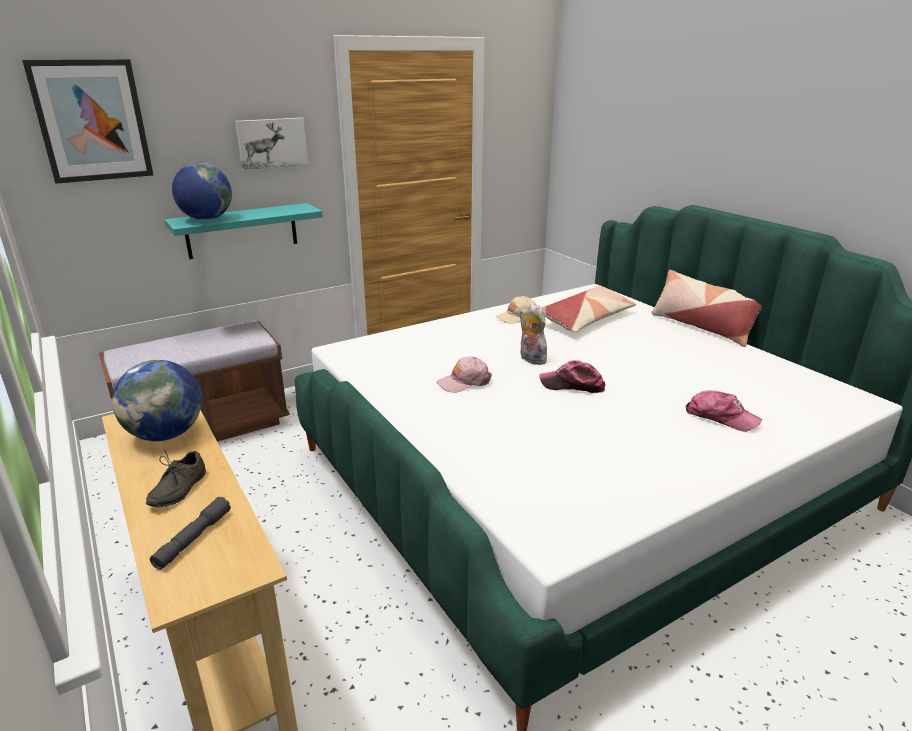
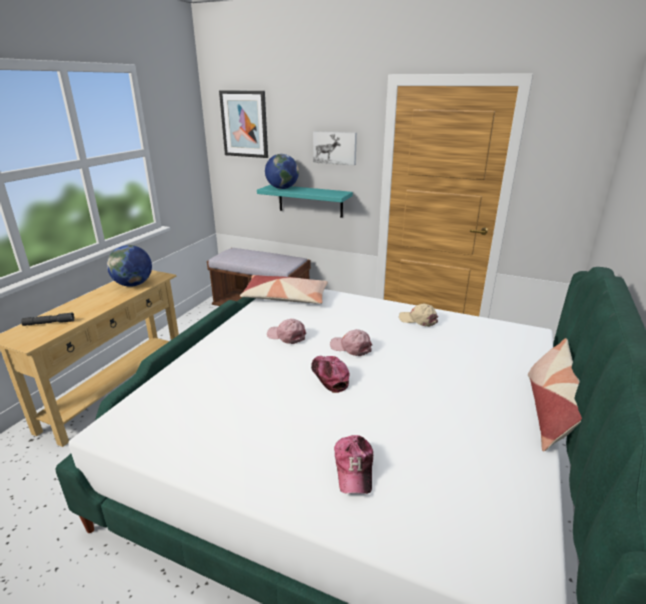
camera: 55 degrees right, 0 degrees up
(176, 490) = (87, 305): grey shoe -> none
(530, 359) = (351, 347): plush toy -> pink cap
(586, 319) = (461, 347): pillow -> pillow (285, 298)

